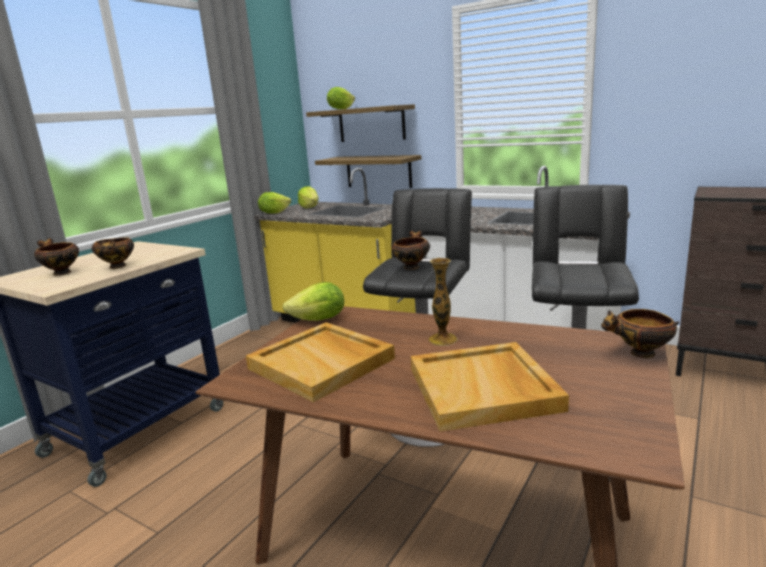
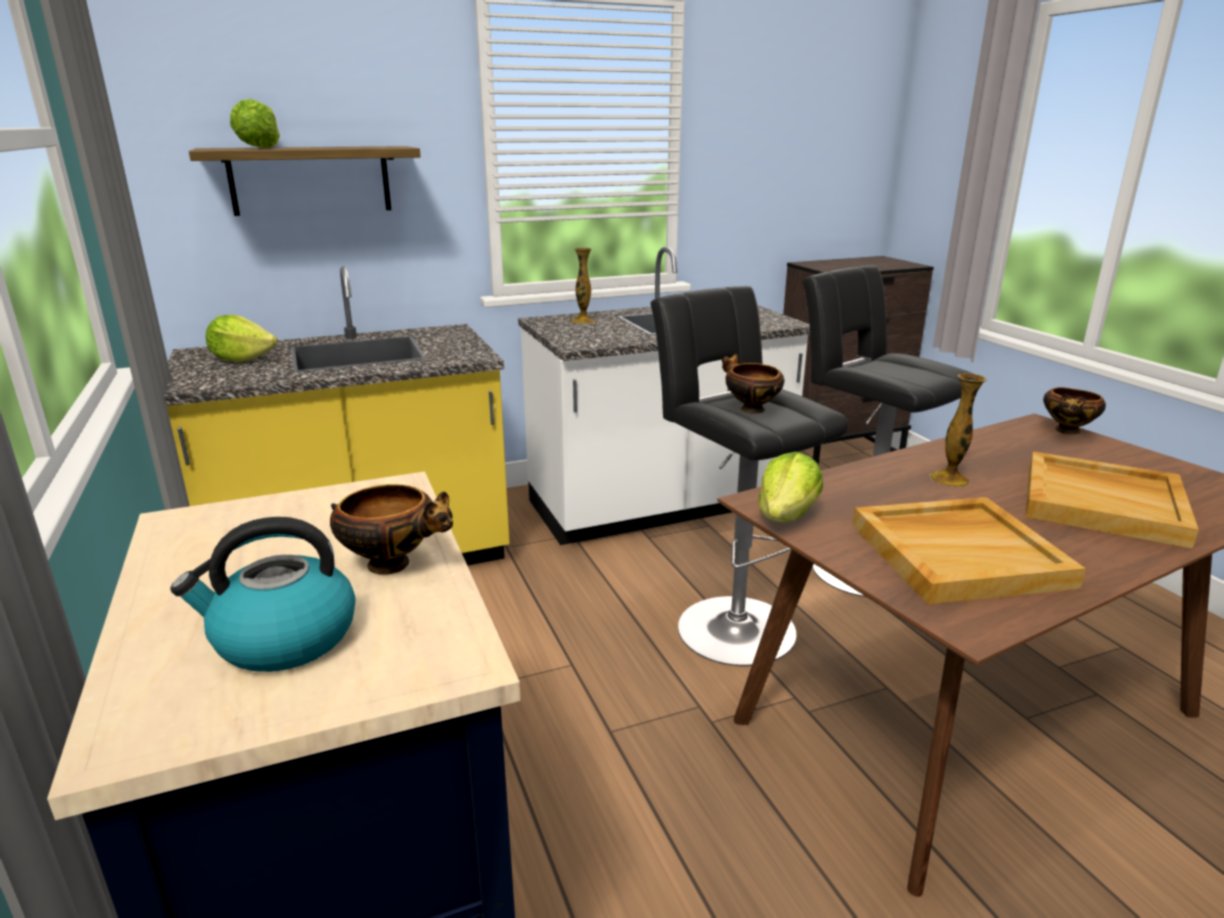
camera: 55 degrees left, 5 degrees up
(61, 273) = (283, 639): bowl -> kettle
(274, 213) = (193, 383): lettuce -> none
(378, 171) = (332, 272): shelf -> none
(479, 211) = (583, 321): none -> vase

